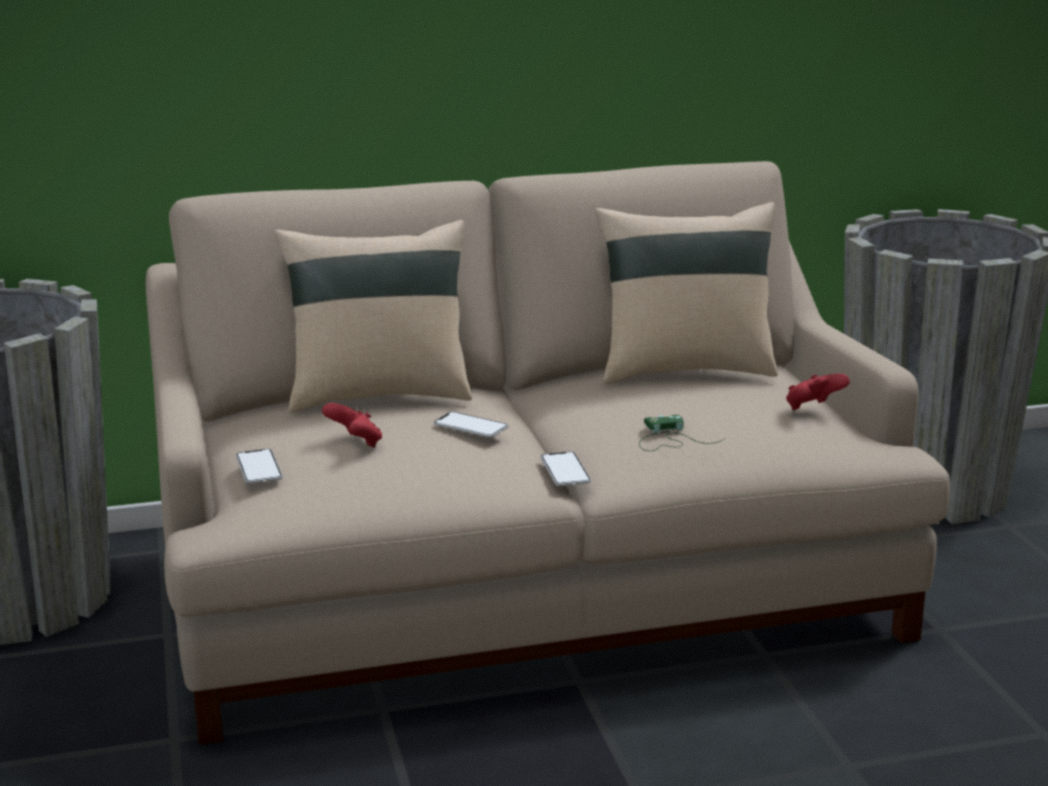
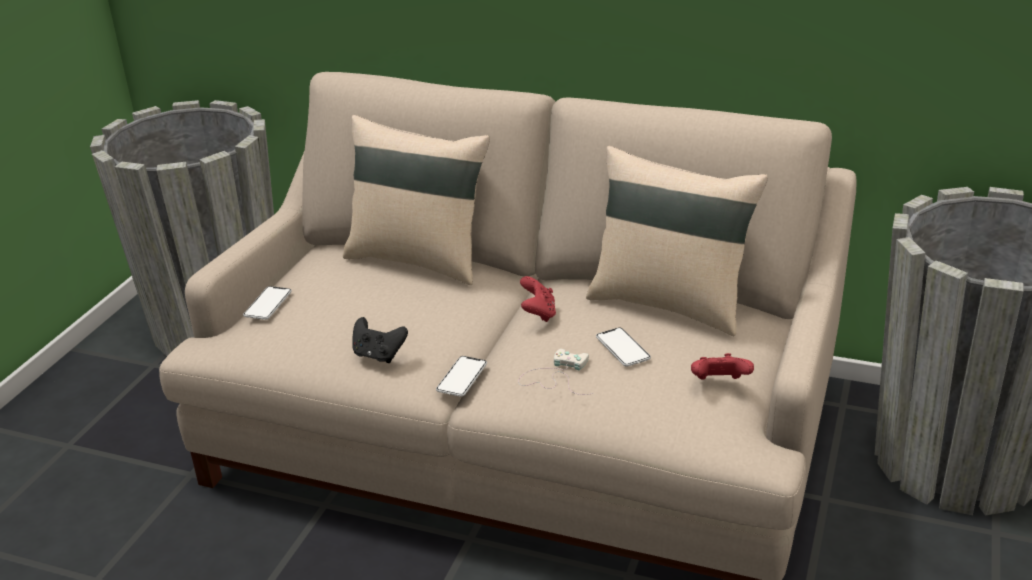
camera: 35 degrees right, 10 degrees up
(355, 443) = (342, 303): red game controller -> red game controller (538, 313)
(461, 472) = (378, 355): none -> black game controller
(471, 426) = (435, 313): phone -> phone (622, 348)
(668, 439) = (556, 376): green game controller -> white game controller

